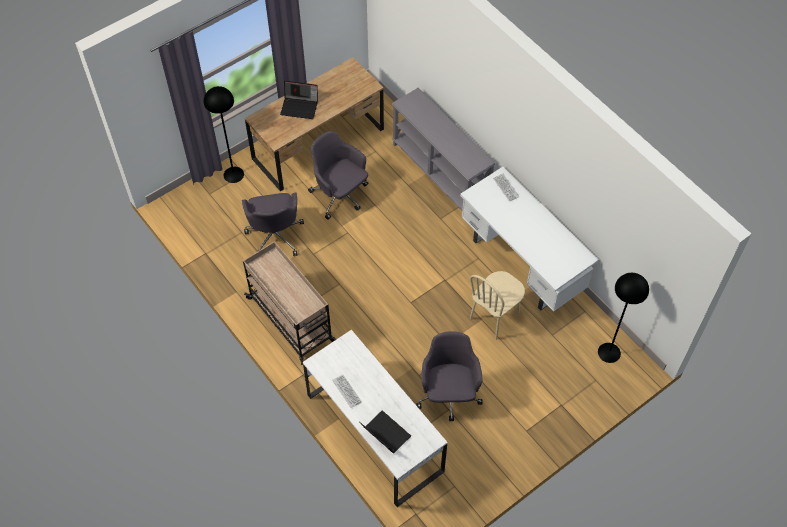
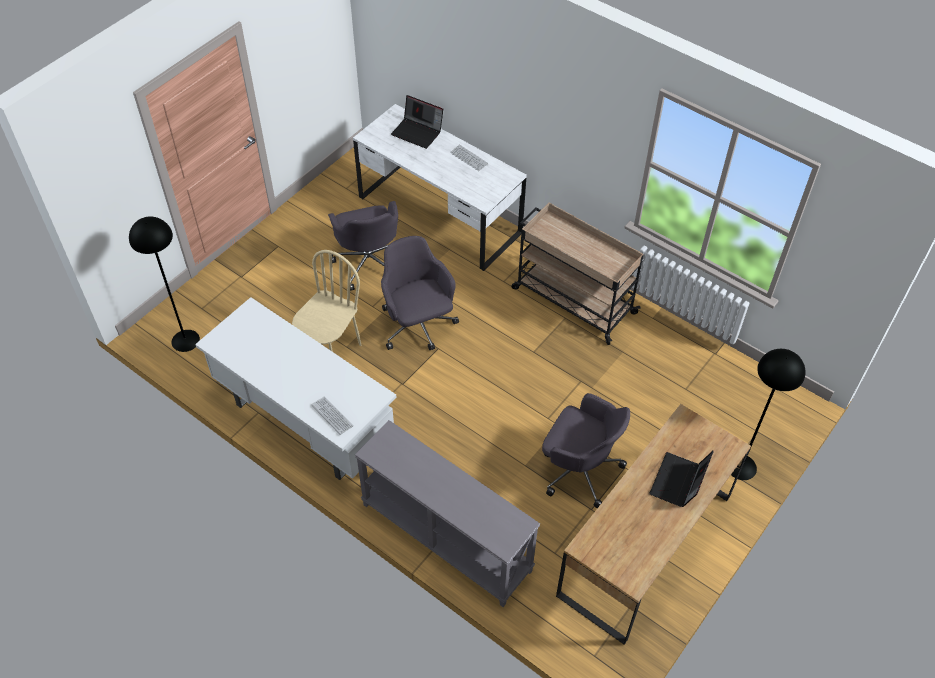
camera: 165 degrees right, 5 degrees down
(275, 236) = (640, 393): grey office chair -> grey office chair (418, 325)
(300, 107) = (678, 482): laptop -> laptop turned 60 degrees counterclockwise

